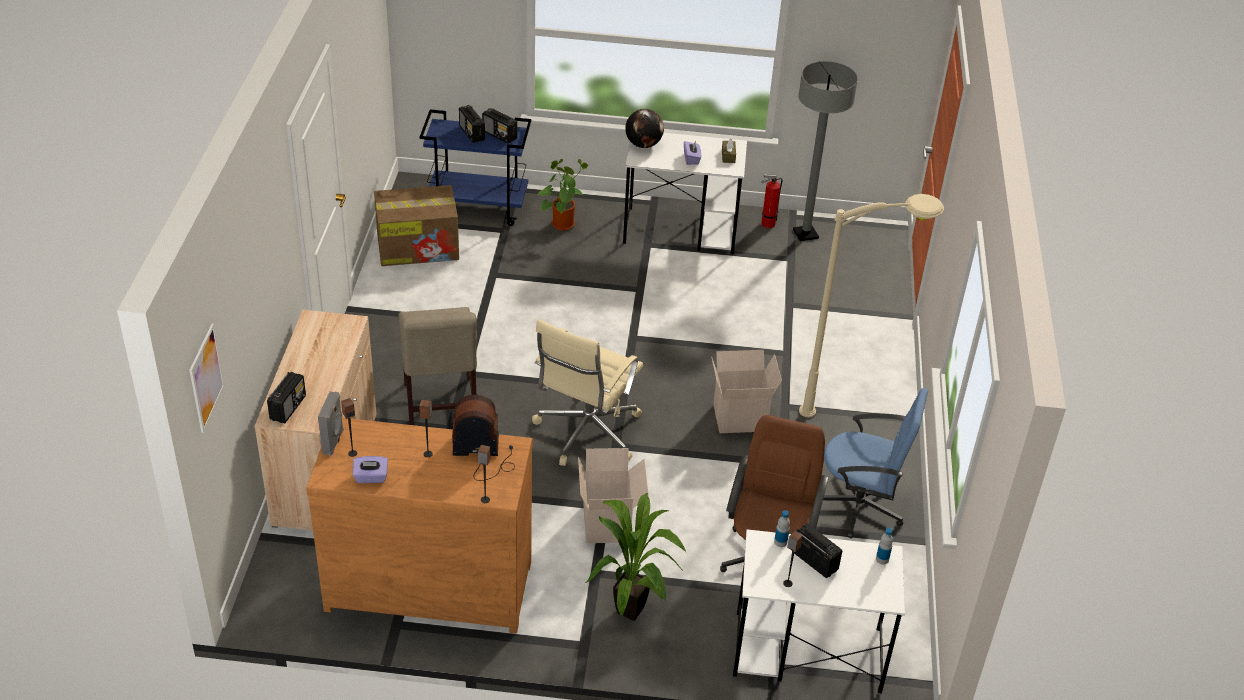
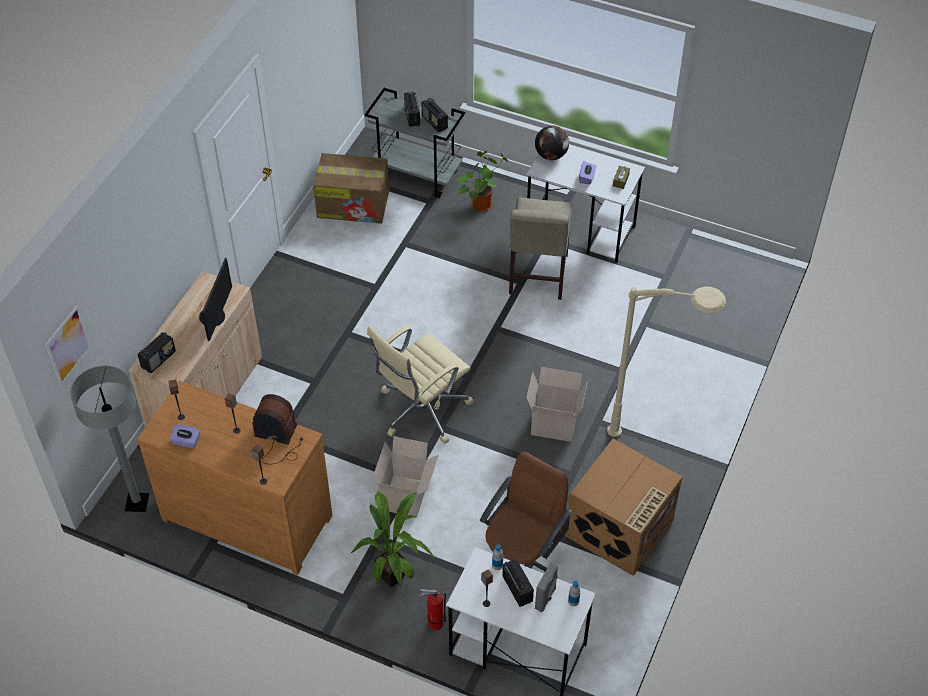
camera: 20 degrees right, 10 degrees up
(334, 442) = (171, 403): grey speaker -> grey speaker (546, 598)
(339, 352) = (215, 317): none -> monitor
(440, 410) = (313, 364): beige chair -> beige chair (537, 277)
(478, 207) = (418, 174): blue cart -> grey cart
(766, 224) = (659, 238): fire extinguisher -> fire extinguisher (433, 623)
(805, 234) = (690, 254): grey floor lamp -> grey floor lamp (137, 503)
(860, 505) = (620, 529): blue office chair -> cardboard box

